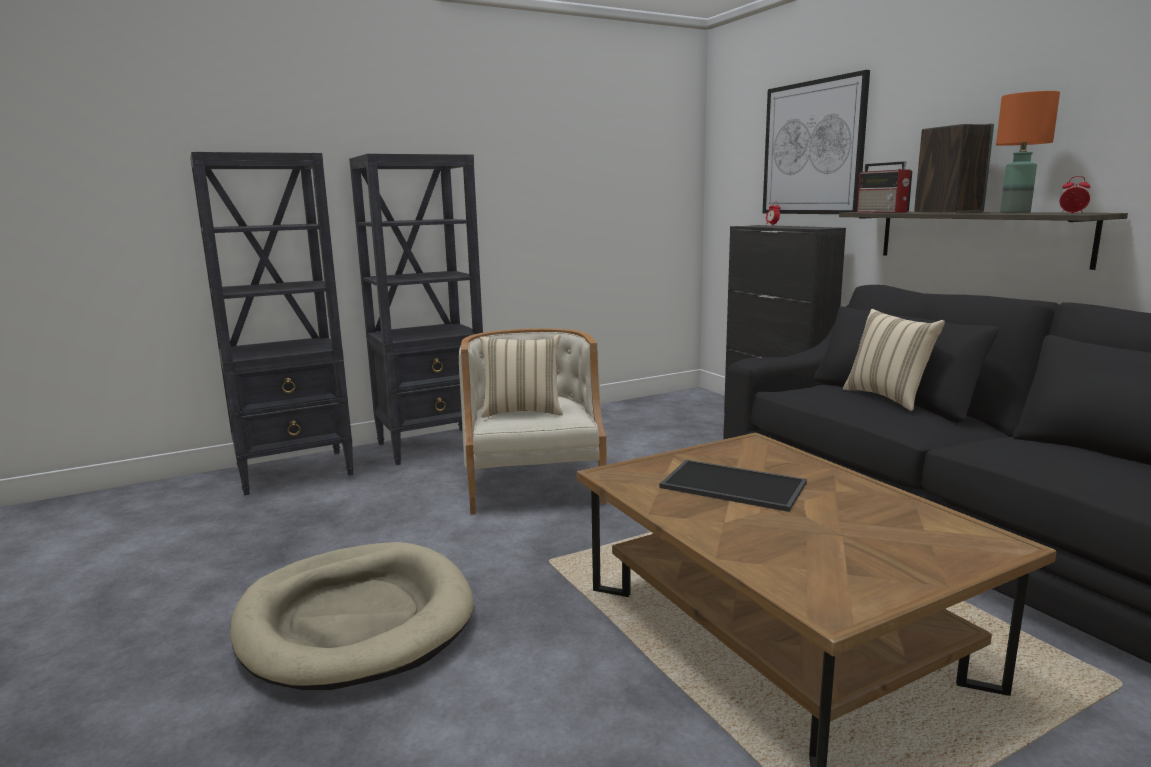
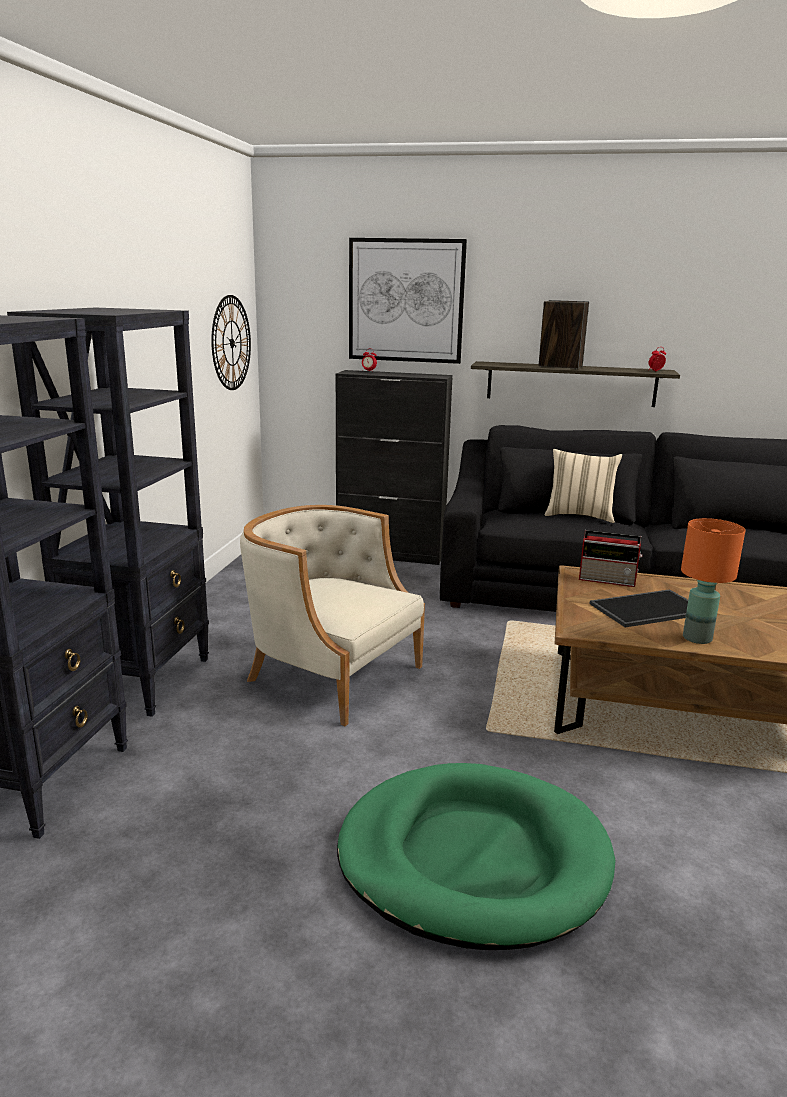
camera: 50 degrees left, 5 degrees up
(355, 620) = (472, 859): beige dog bed -> green dog bed
(522, 412) = (347, 603): beige pillow -> none
(652, 199) = (231, 343): none -> wall clock
(882, 212) = (505, 365): radio -> radio (608, 580)
(1015, 213) = (619, 370): orange table lamp -> orange table lamp (697, 638)

